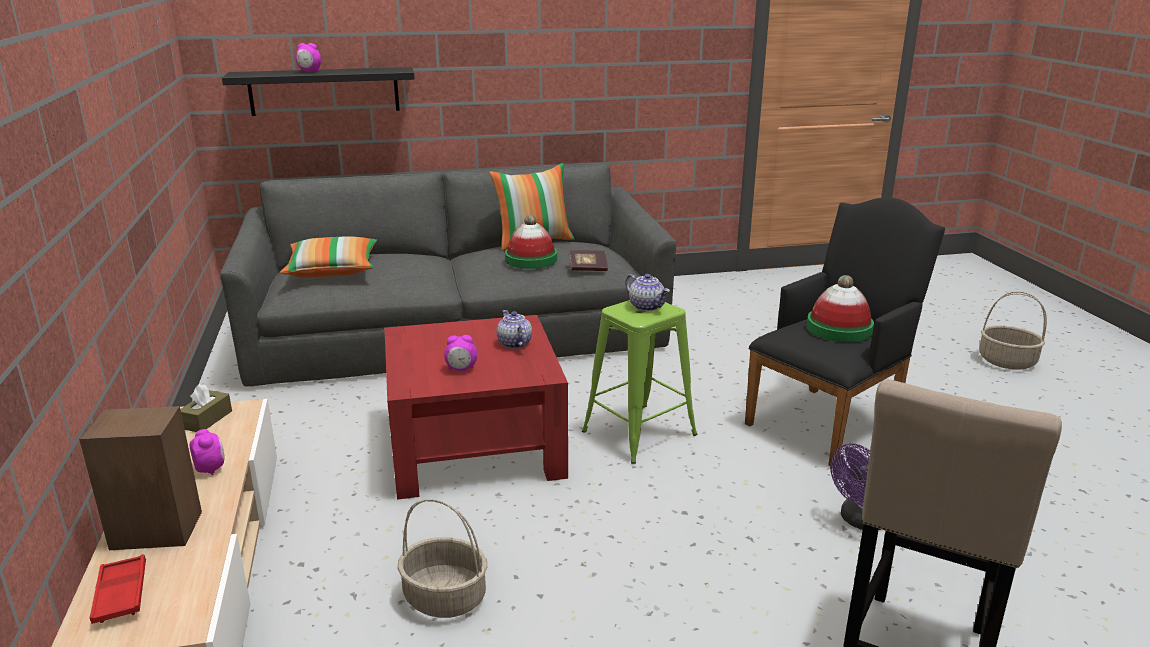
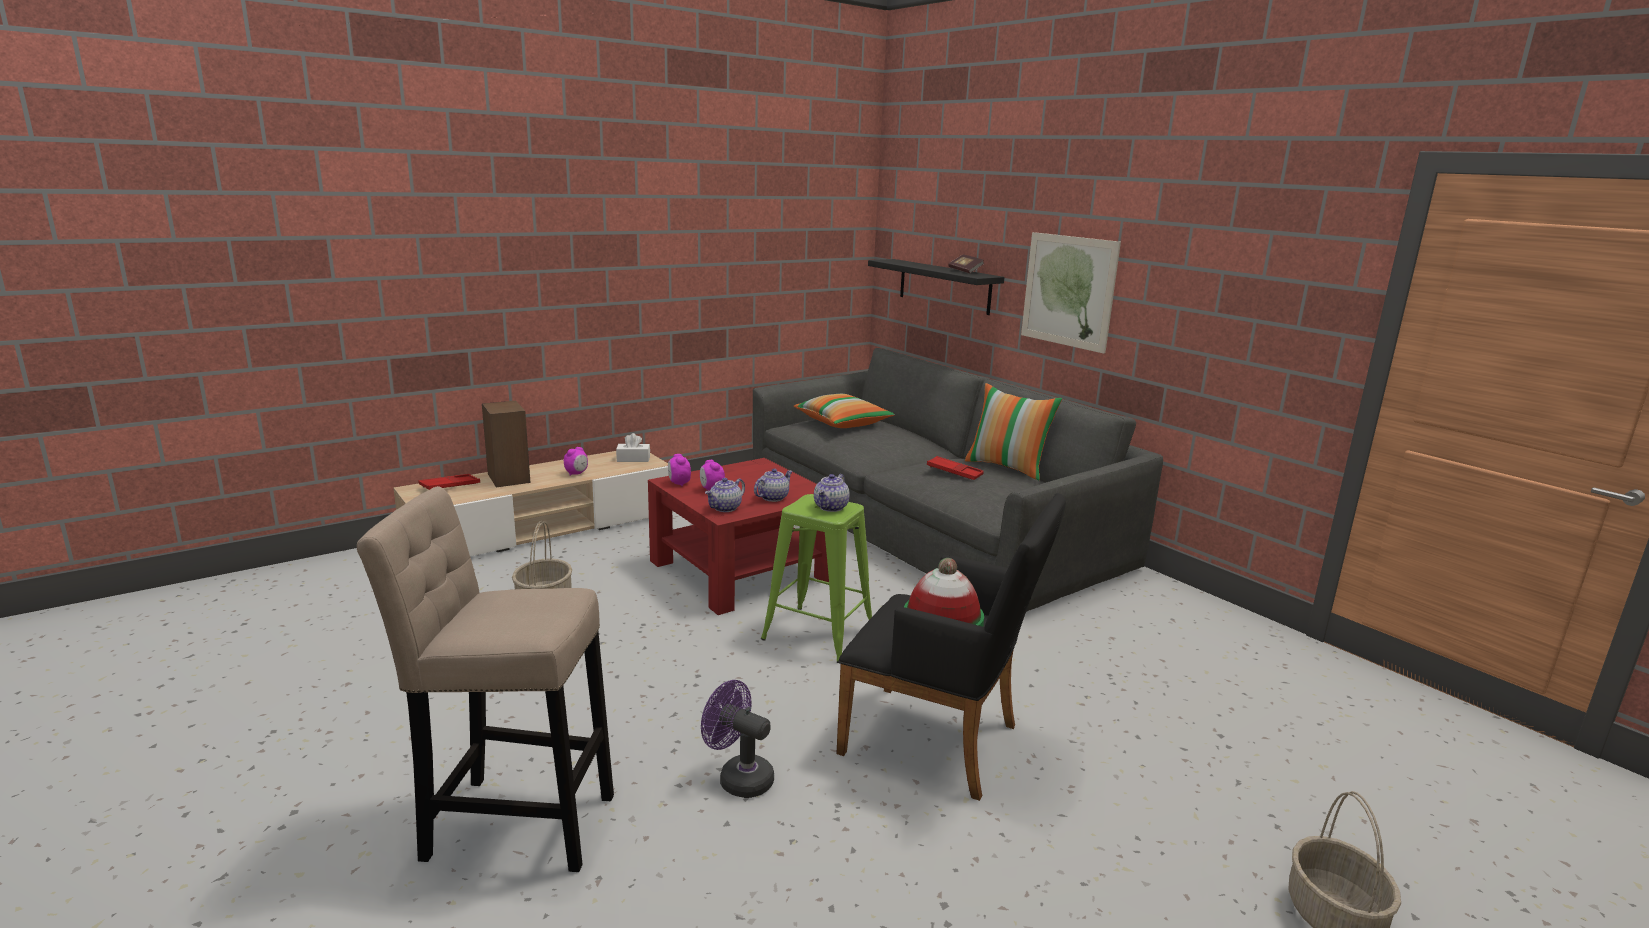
camera: 65 degrees right, 5 degrees down
(207, 420) = (633, 459): brown tissue box -> white tissue box
(310, 71) = (927, 266): alarm clock -> alarm clock (679, 483)
(495, 68) = (1068, 291): none -> picture
(524, 371) = (725, 508): none -> teapot
(531, 259) = (954, 472): hat -> red tray
(588, 268) = (970, 497): book -> book (965, 271)

